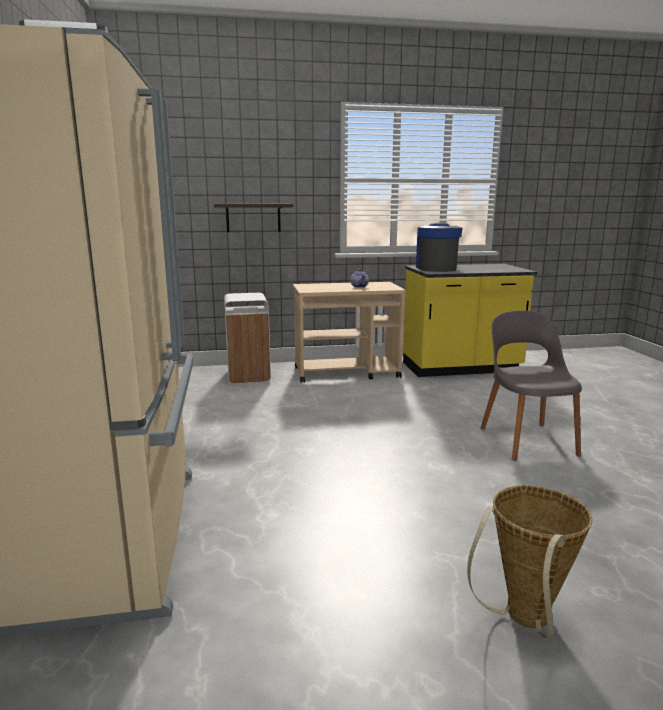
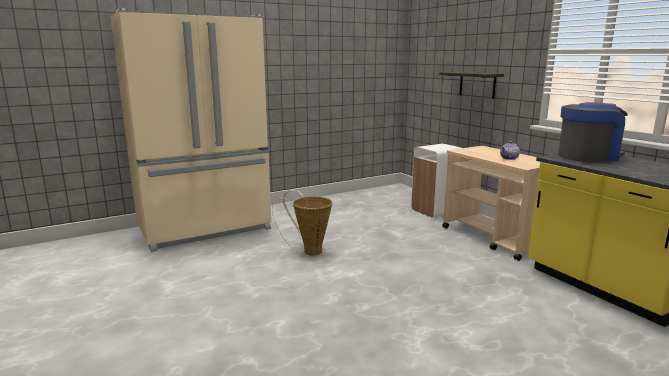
camera: 70 degrees right, 0 degrees up
(523, 621) = (145, 339): basket -> basket (308, 251)
(527, 440) = (425, 337): grey chair -> none

